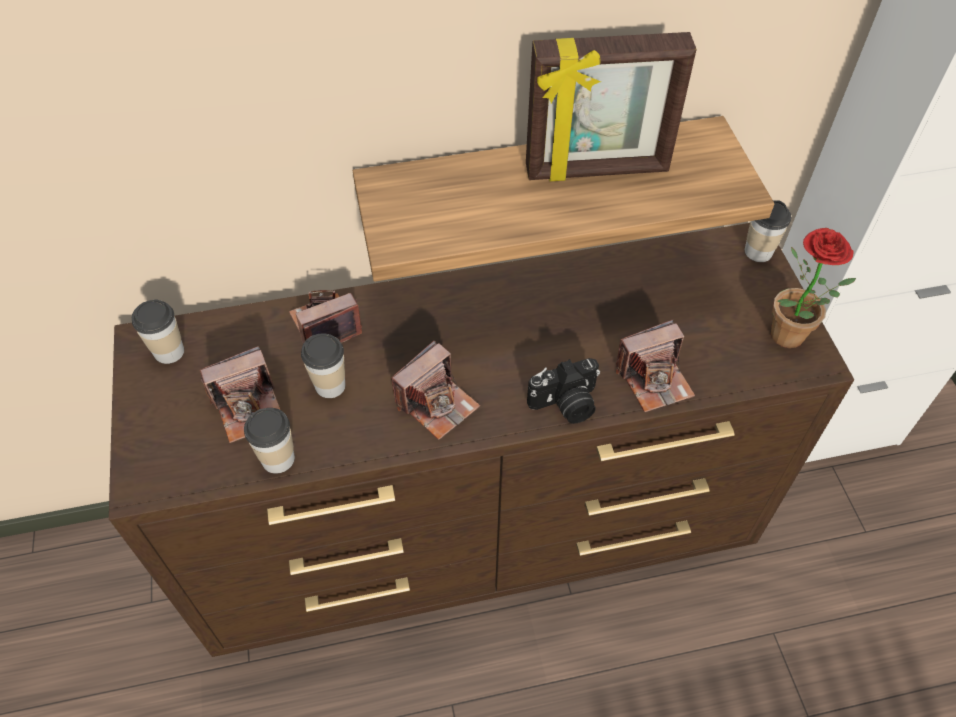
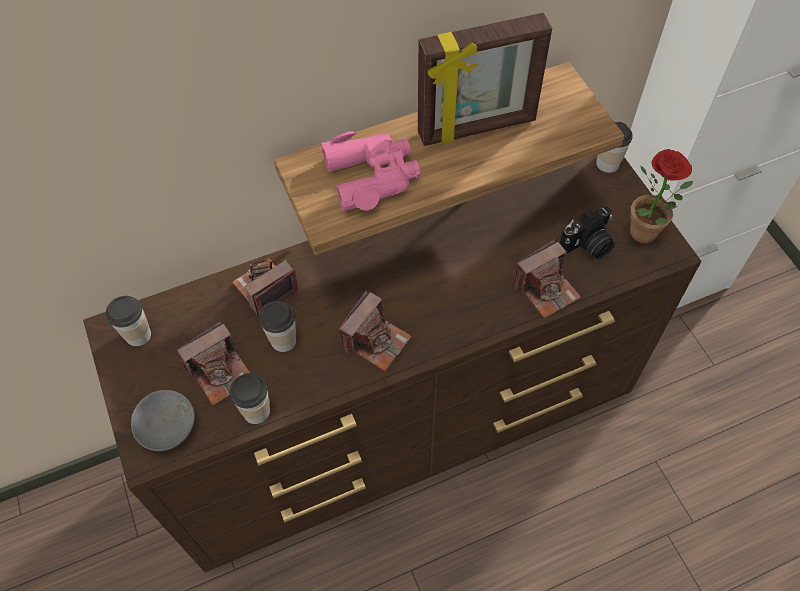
camera: 10 degrees left, 5 degrees up
(169, 457) = (165, 427): none -> grey bowl
(460, 203) = (372, 176): none -> pink binoculars
(566, 405) = (480, 322): camera -> camera (587, 246)

